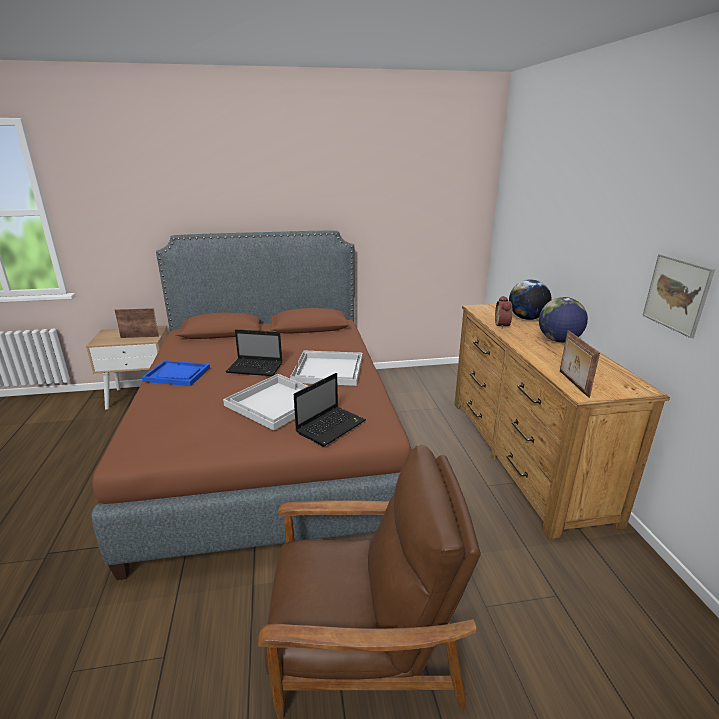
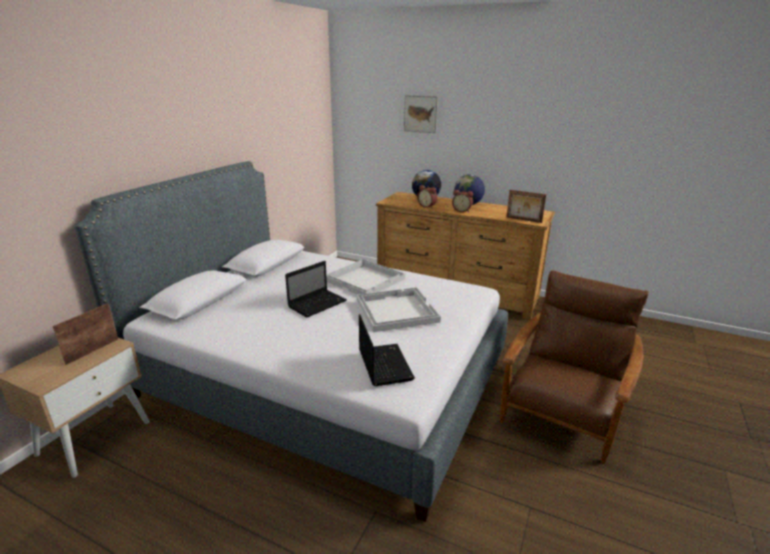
camera: 55 degrees left, 0 degrees up
(177, 374) = (270, 341): blue tray -> none
(268, 444) = (322, 379): brown bed -> grey bed
(331, 426) = (455, 302): laptop -> laptop (384, 364)
(527, 343) = (462, 210): none -> alarm clock
(676, 294) = (543, 155): picture -> picture (420, 114)

